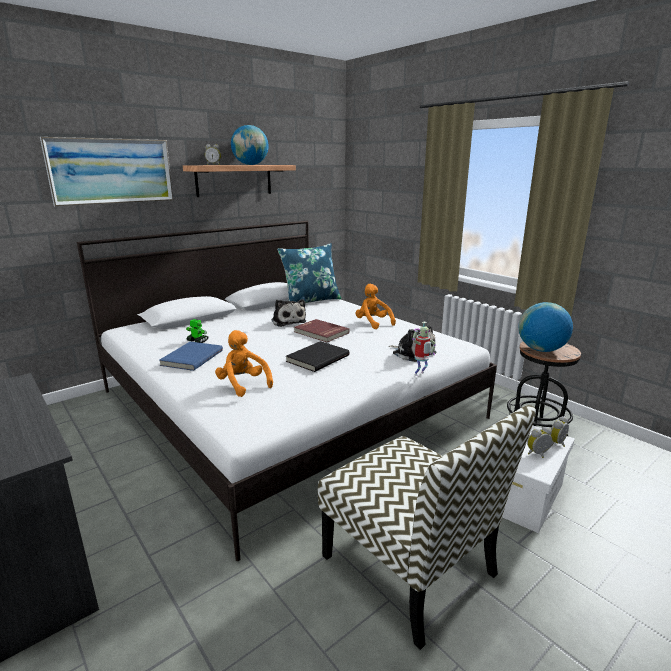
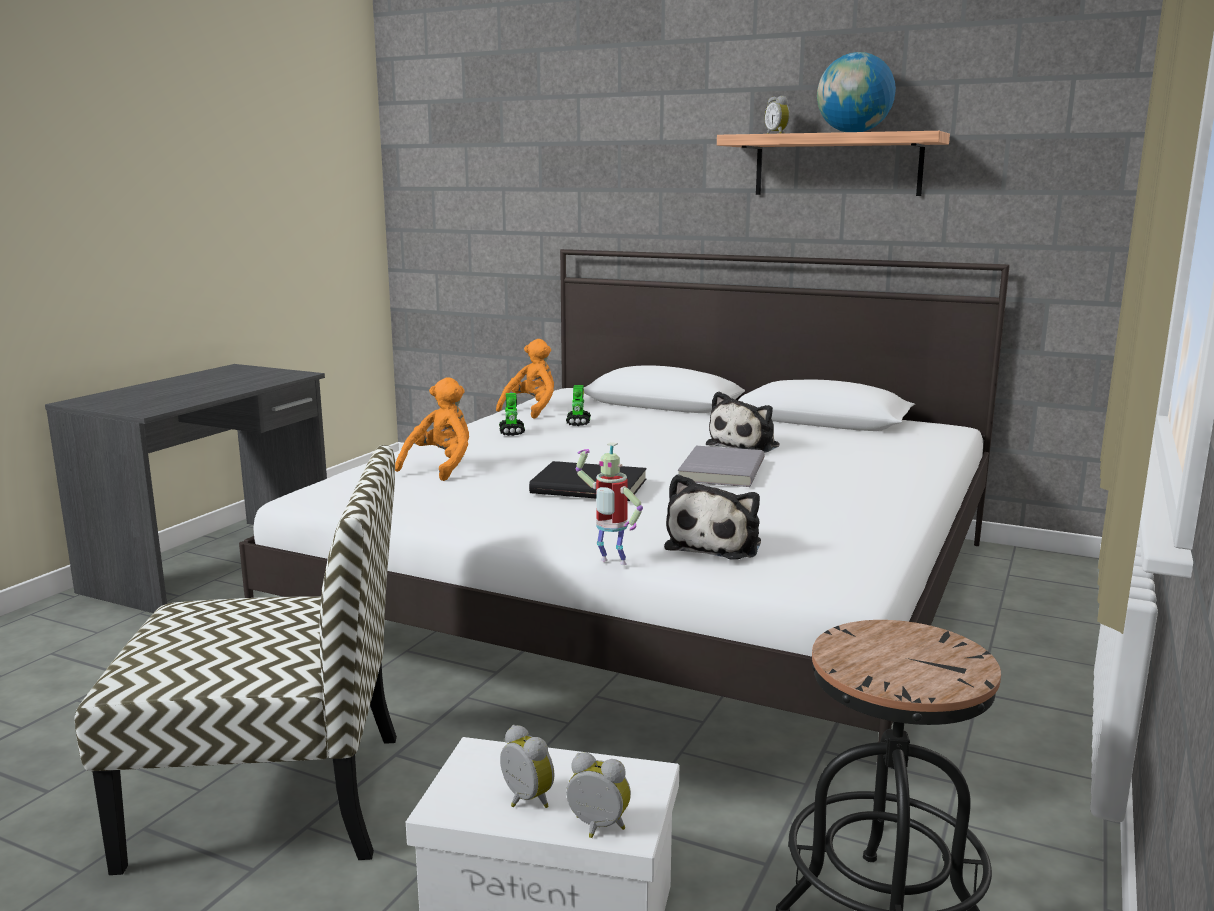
camera: 65 degrees right, 5 degrees down
(112, 171) = (628, 147): picture -> none
(191, 358) = (512, 432): blue book -> toy robot
(311, 301) = (890, 438): blue pillow -> none
(320, 332) = (719, 470): red book -> grey book
(373, 323) = (844, 495): orange plush toy -> orange plush toy (531, 410)
(411, 566) = (275, 797): chair -> chair turned 120 degrees counterclockwise
(541, 350) = (871, 645): globe -> none

